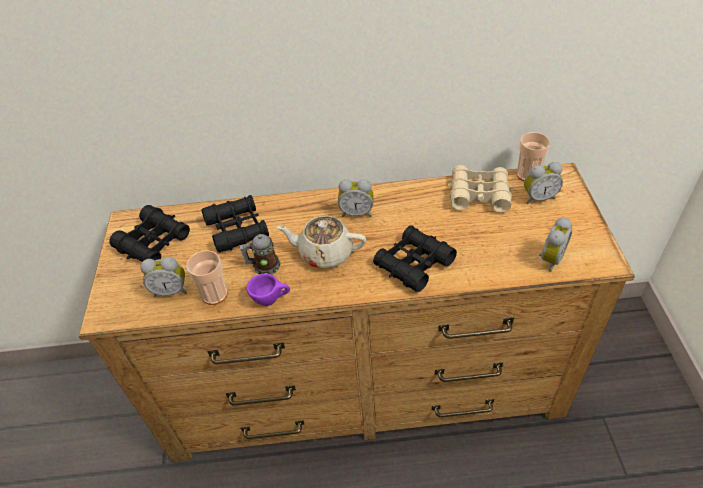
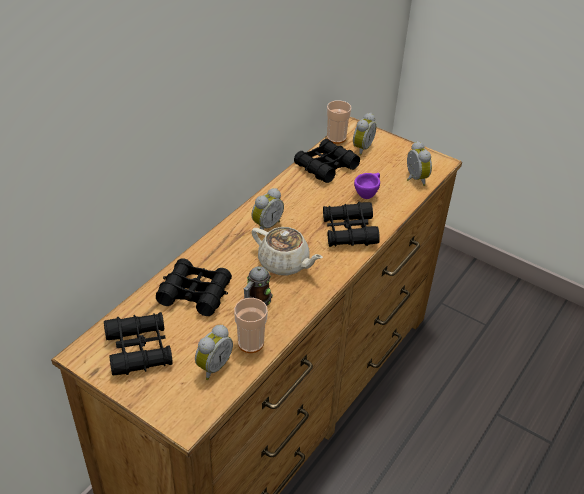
camera: 55 degrees left, 5 degrees down
(271, 299) = (295, 315): purple cup -> purple cup (367, 194)
(325, 253) = (284, 263): beige teapot -> beige teapot turned 105 degrees counterclockwise
(479, 195) = (325, 167): beige binoculars -> black binoculars

